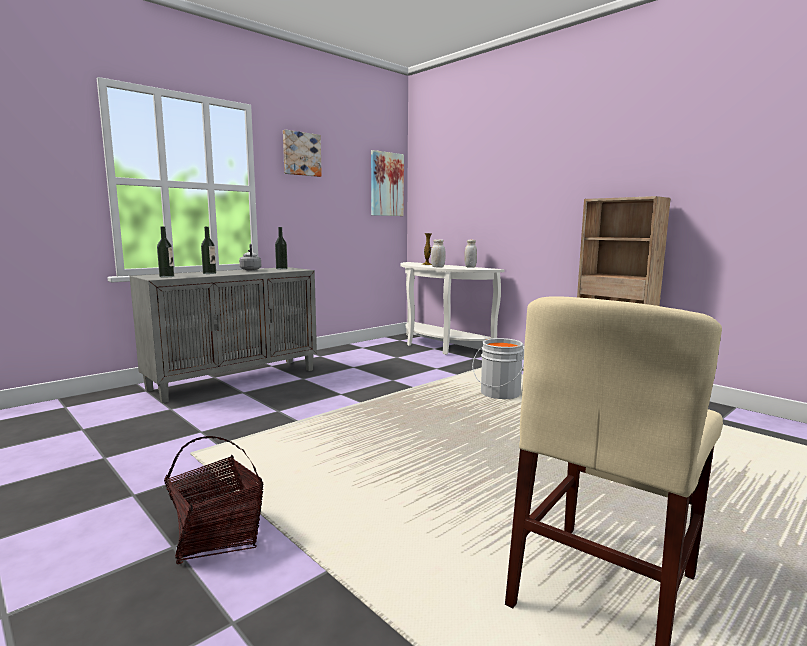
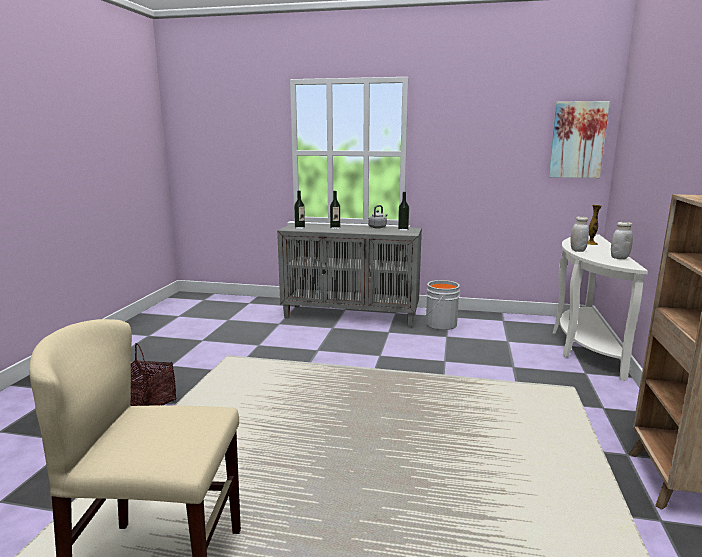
camera: 55 degrees right, 5 degrees up
(301, 154) = (459, 116): picture -> none
(498, 394) = (498, 418): grey bucket -> grey bucket (439, 324)

